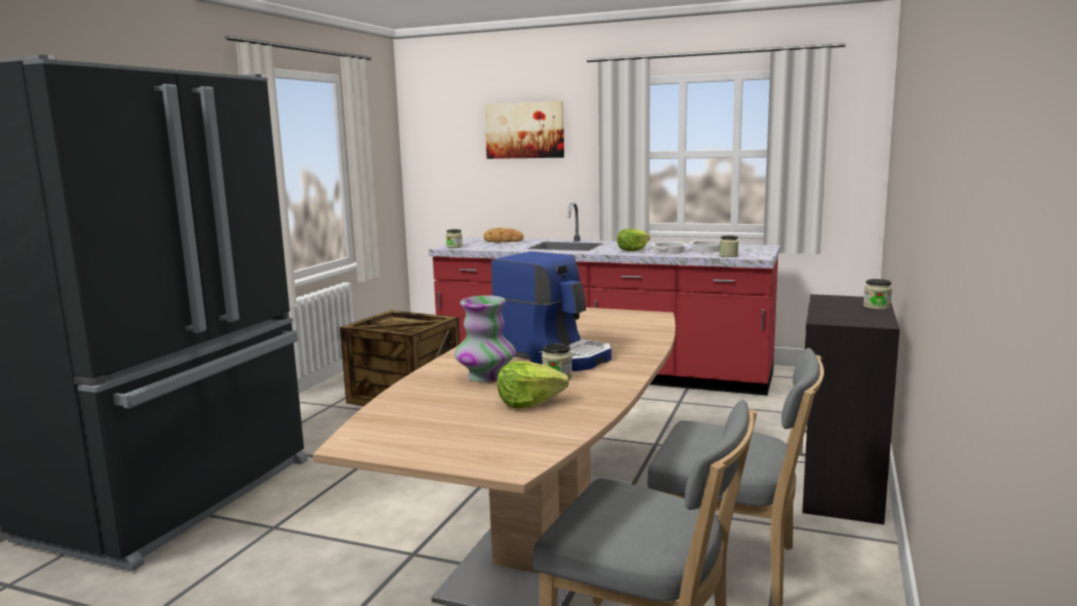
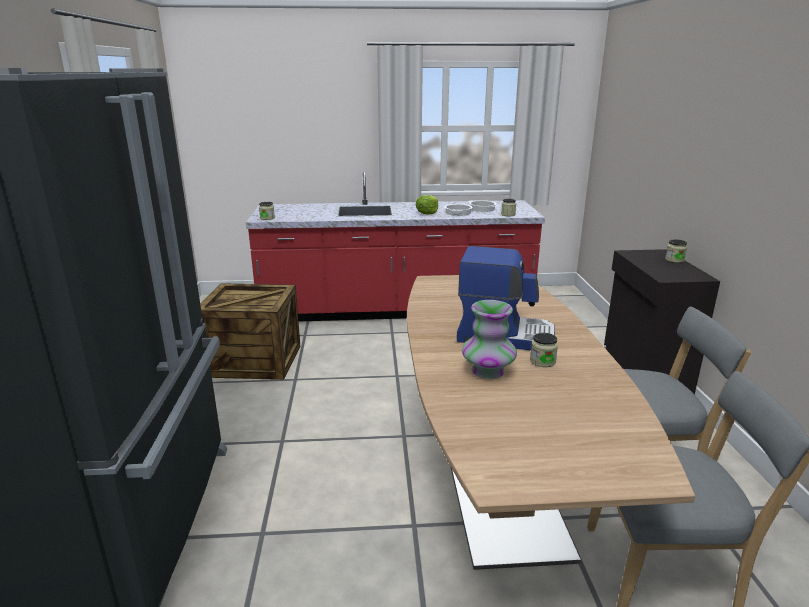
camera: 25 degrees left, 10 degrees up
(502, 241) = (300, 207): bread -> none
(525, 130) = (305, 105): picture -> none
(529, 402) = (564, 396): lettuce -> none

